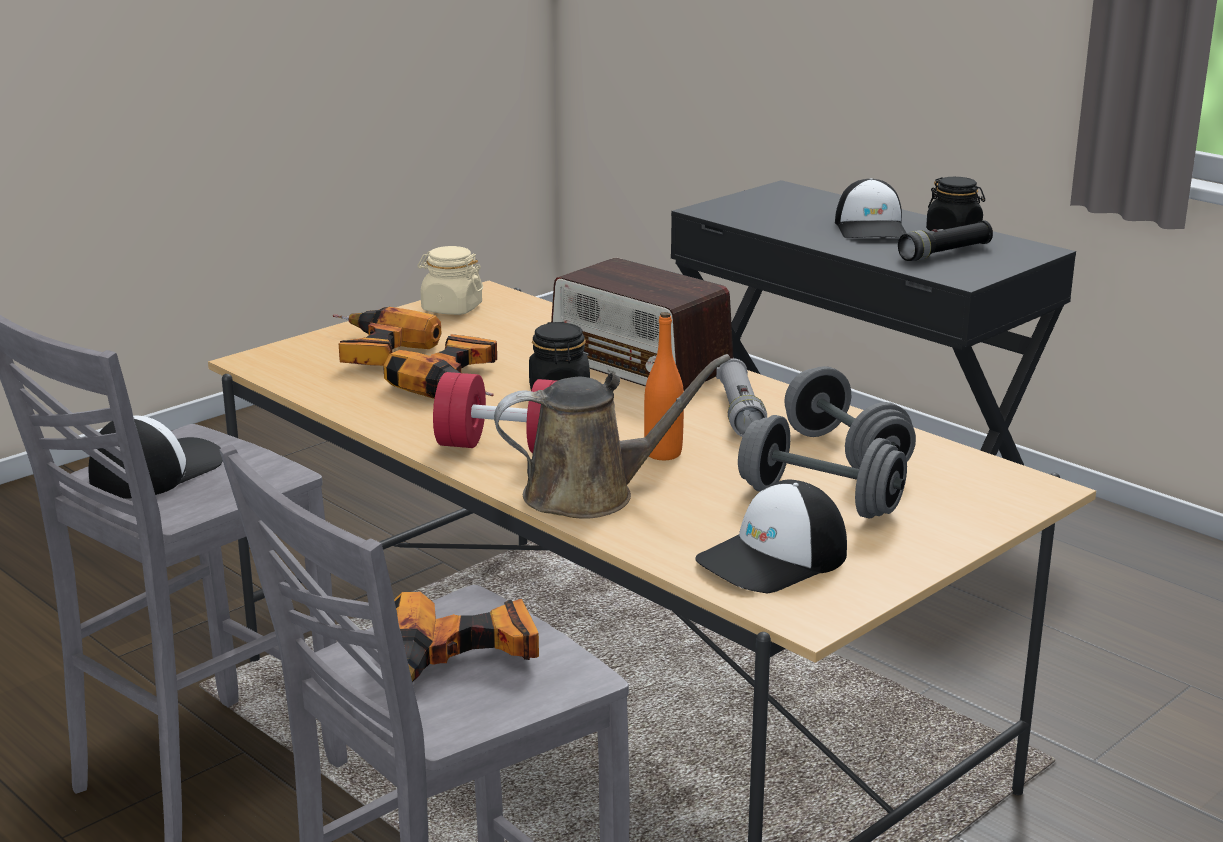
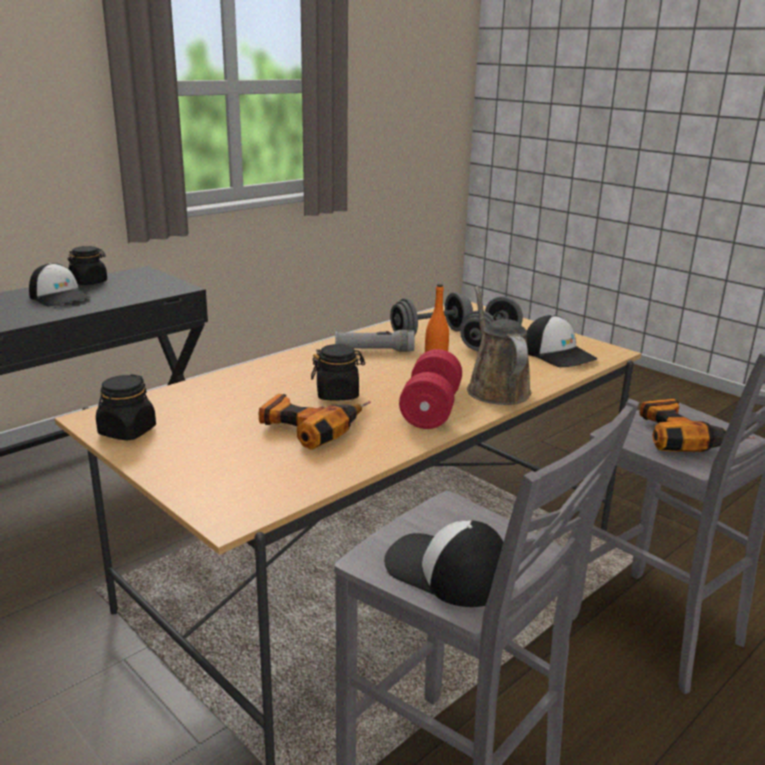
camera: 90 degrees left, 0 degrees up
(374, 352) = (228, 461): power drill -> none
(451, 308) = (127, 431): beige jar -> black jar
(641, 364) = (286, 370): radio -> none
(872, 228) = (60, 297): cap -> cap turned 45 degrees clockwise
(945, 253) = (130, 287): black flashlight -> none

